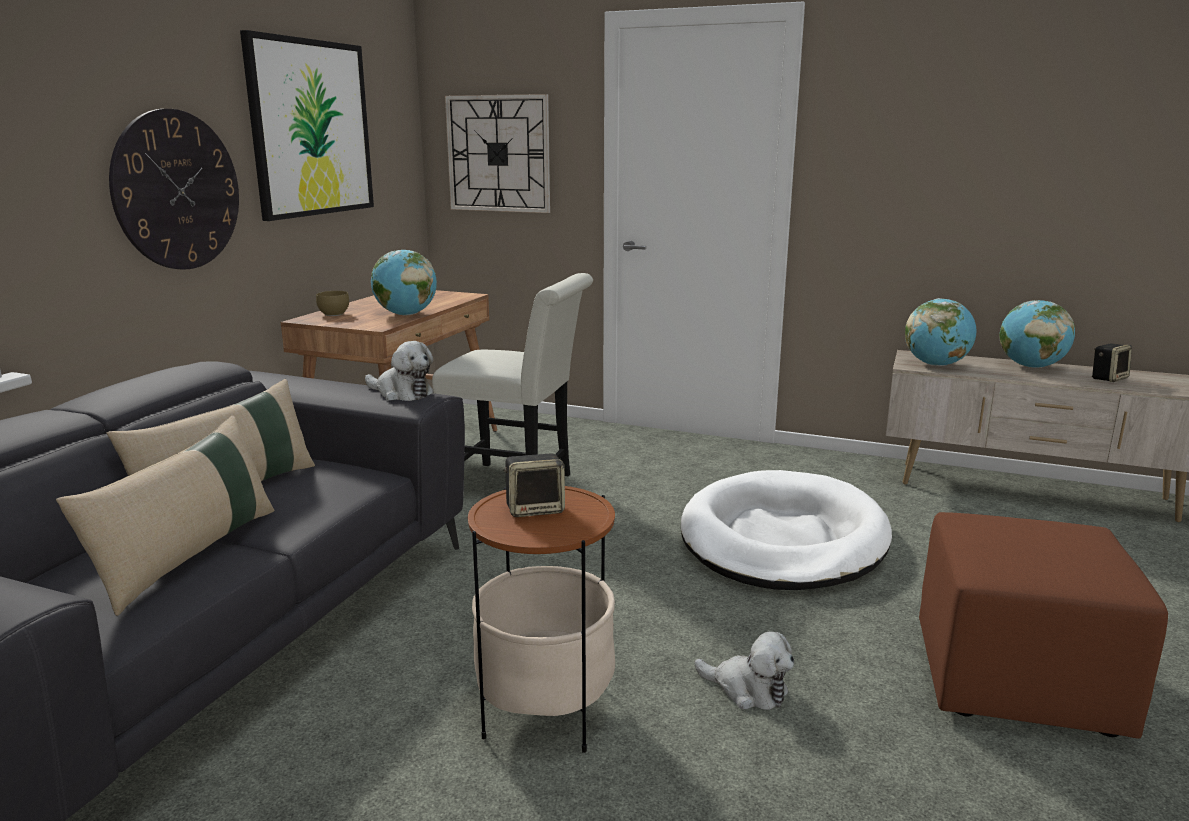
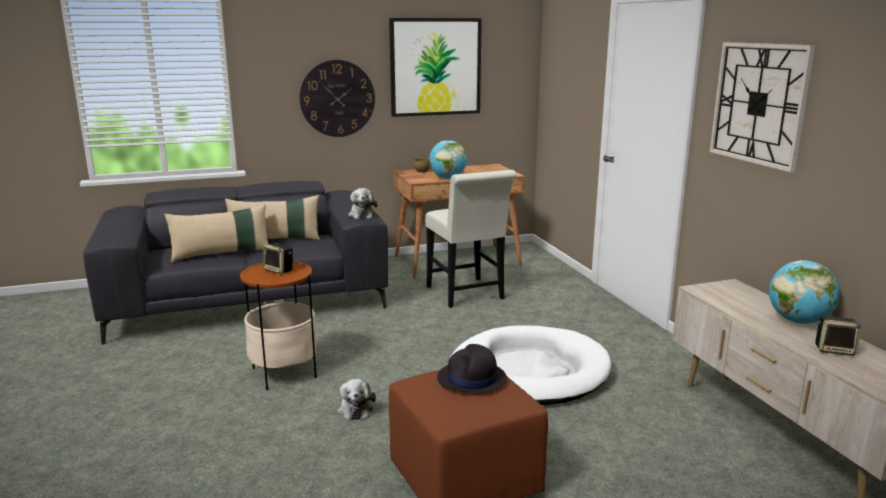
camera: 50 degrees right, 0 degrees up
(498, 154) = (564, 85): wall clock -> wall clock (759, 103)
(936, 365) = (720, 295): globe -> none
(1010, 533) = (472, 379): none -> black hat

